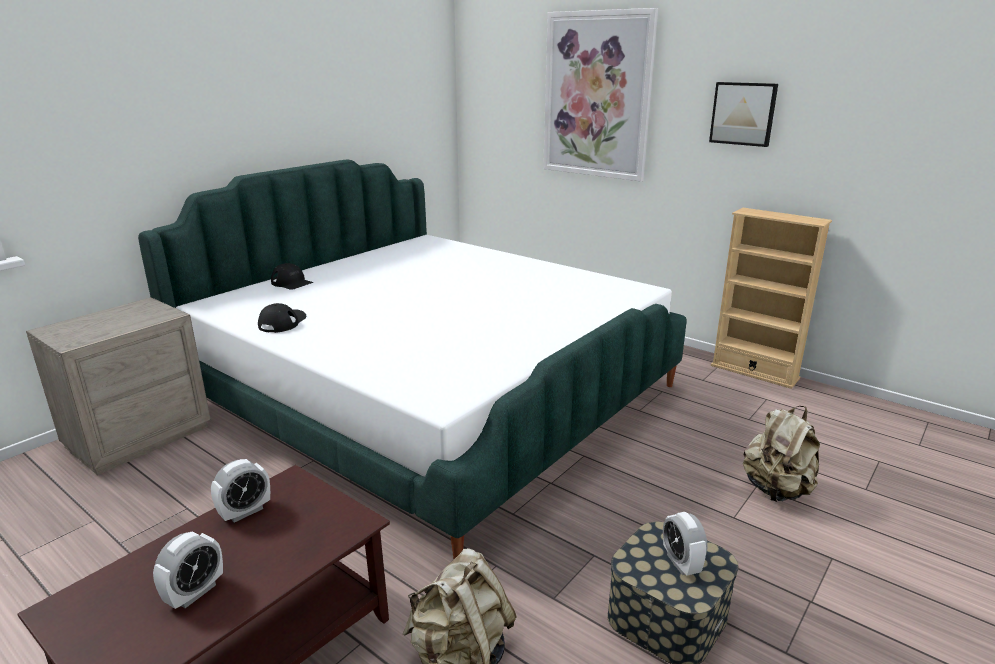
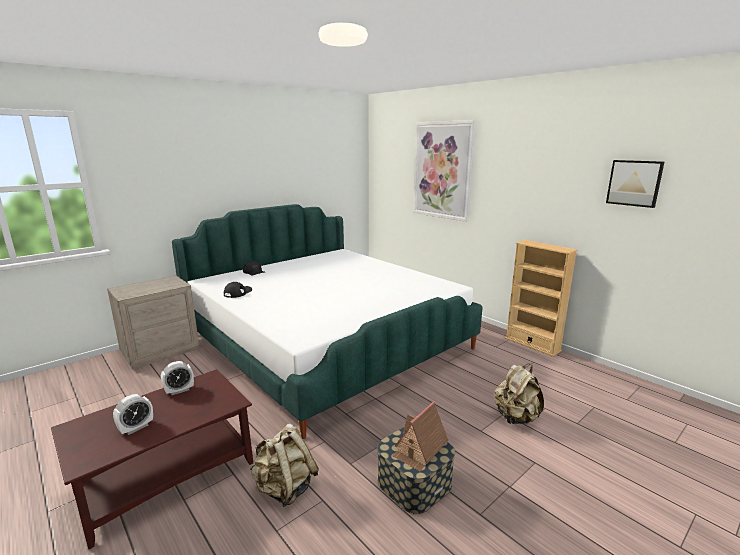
camera: 10 degrees right, 5 degrees down
(681, 563) = (419, 449): alarm clock -> toy house
(743, 113) = (524, 182): picture -> picture (634, 183)

